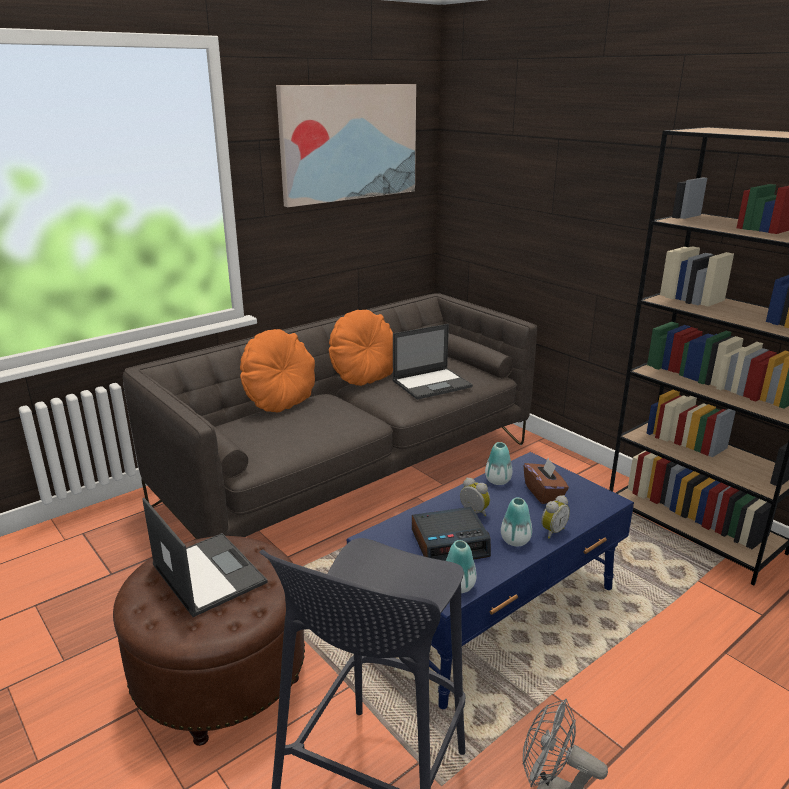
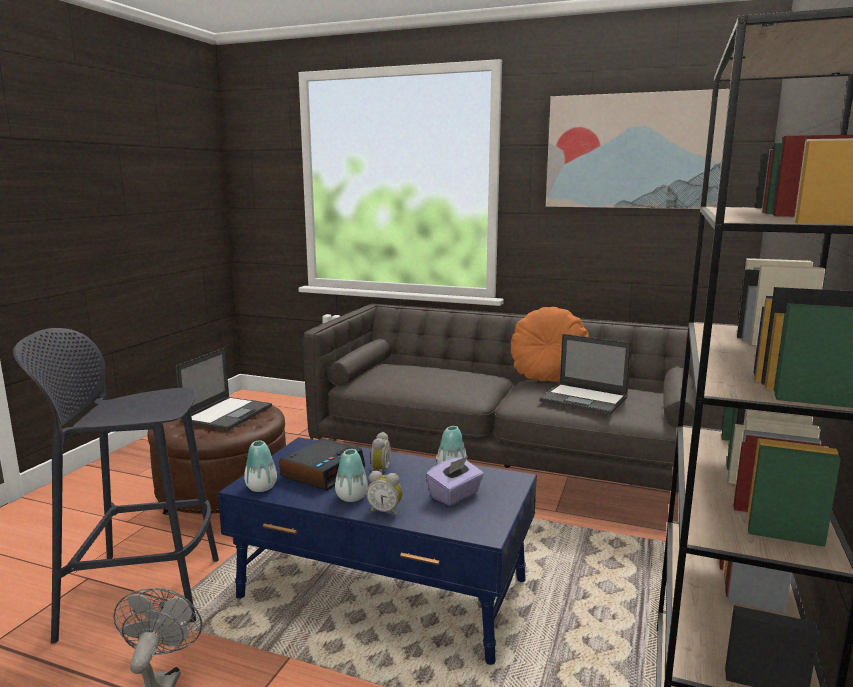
camera: 60 degrees right, 10 degrees down
(280, 405) = (454, 368): orange pillow -> none
(450, 543) = (323, 472): alarm clock -> alarm clock turned 105 degrees counterclockwise
(544, 493) = (455, 495): brown tissue box -> purple tissue box

